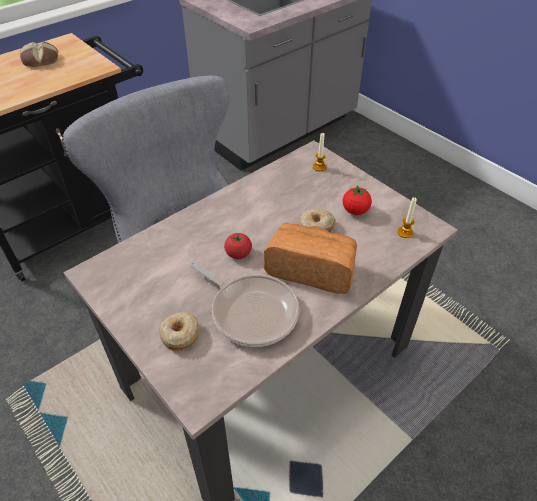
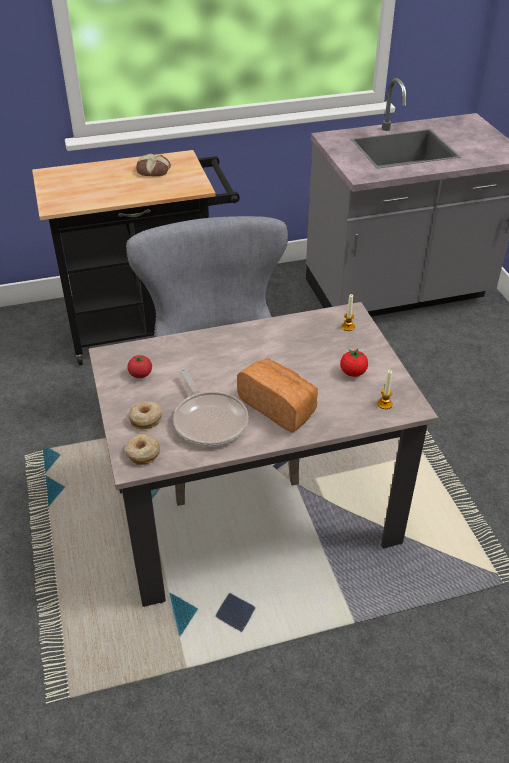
camera: 25 degrees right, 5 degrees down
(238, 253) = (227, 376): tomato -> tomato (140, 374)
(316, 226) = (308, 375): donut -> donut (142, 453)

